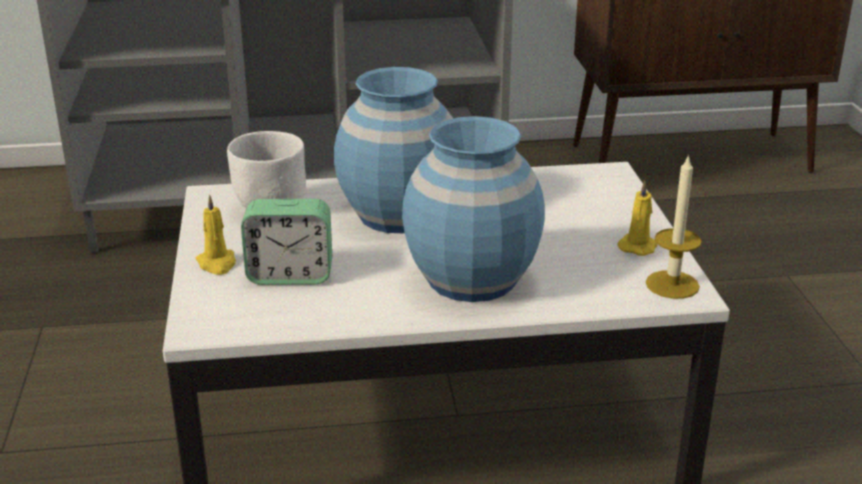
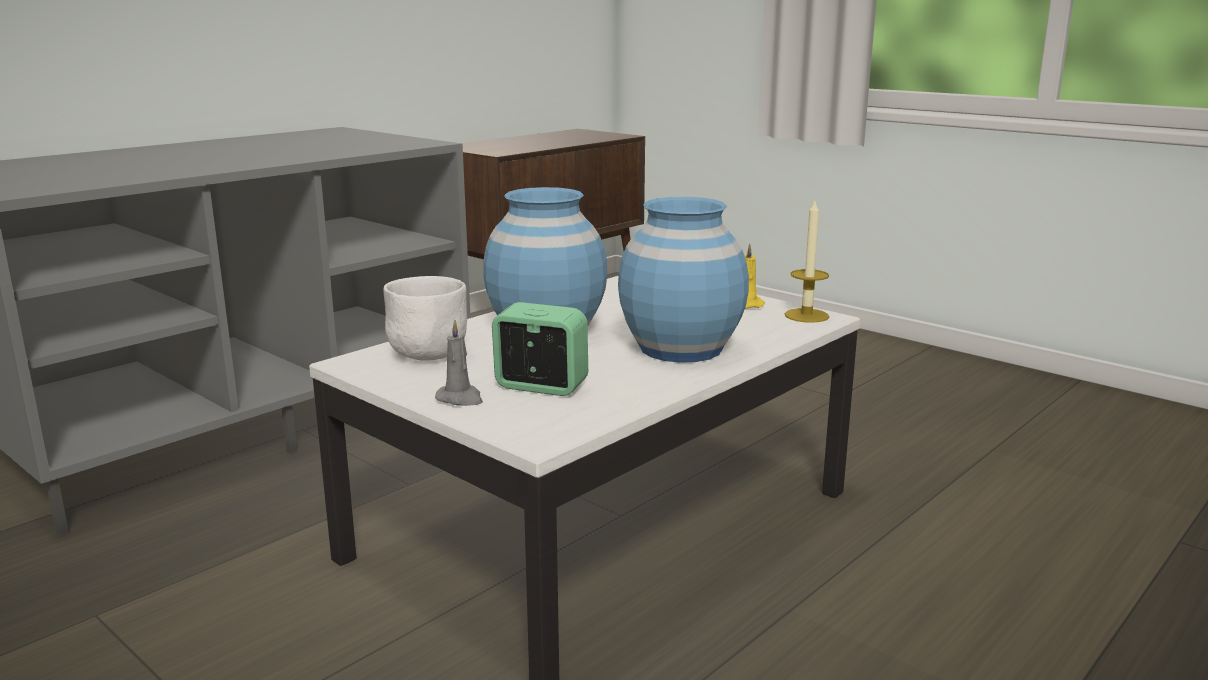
camera: 40 degrees left, 10 degrees down
(217, 264) = (460, 399): yellow candle -> grey candle
(290, 275) = (541, 386): alarm clock -> alarm clock turned 120 degrees counterclockwise

